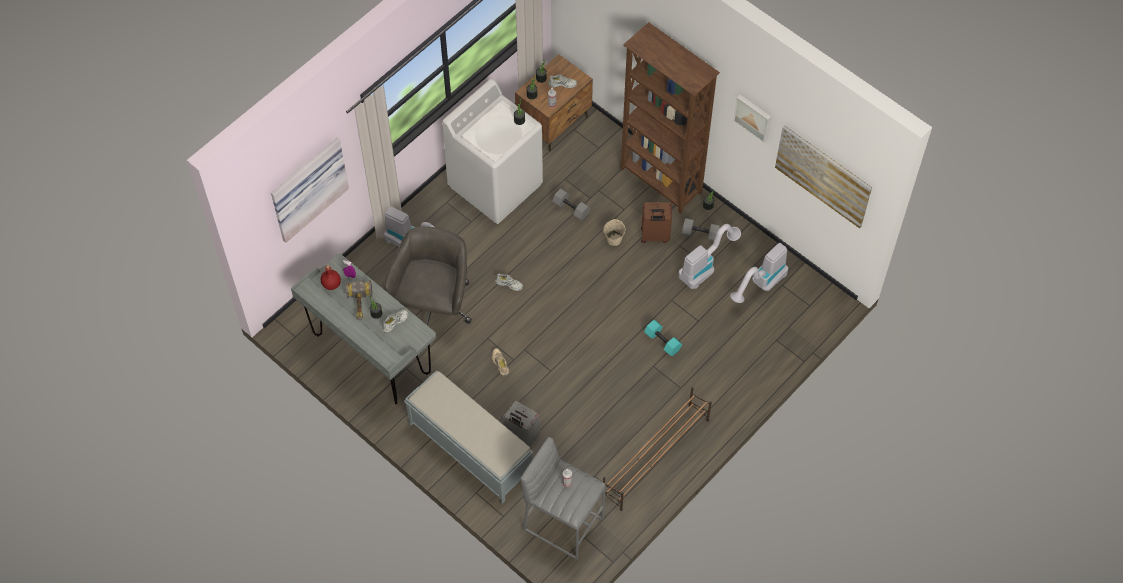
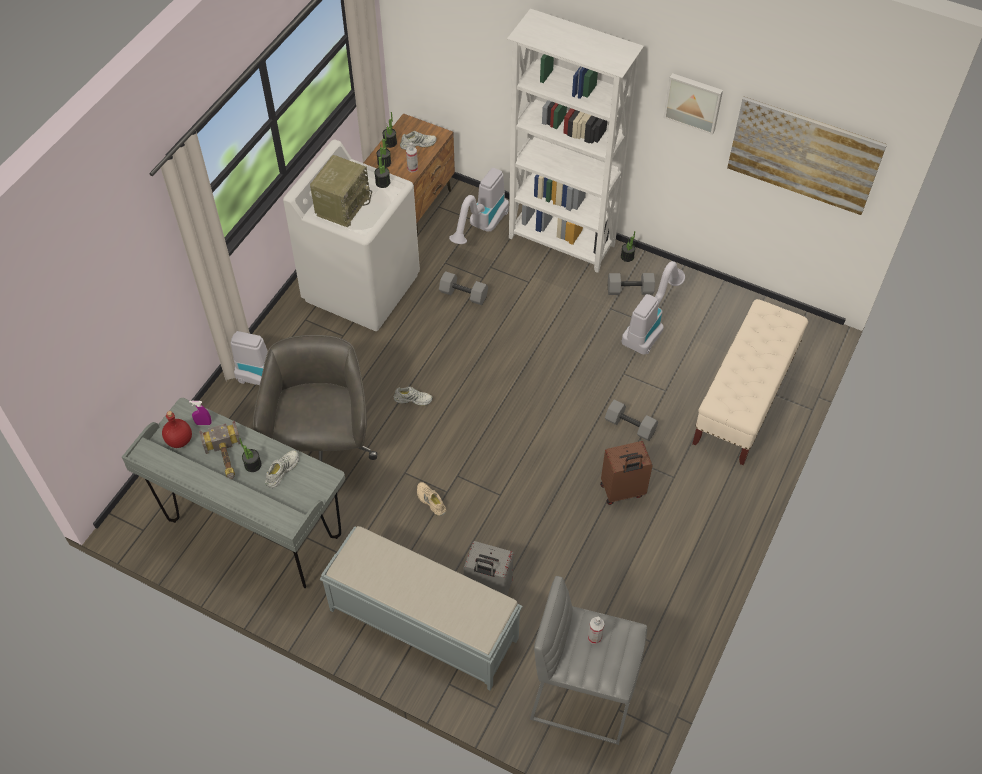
camera: 15 degrees left, 5 degrees down
(307, 187) = (115, 306): picture -> none
(485, 133) = (342, 205): none -> radio
(614, 239) = (527, 318): beige bucket -> none
(654, 236) = (576, 304): brown suitcase -> brown suitcase (622, 491)
(655, 457) = (673, 574): brown shoe rack -> none
(661, 182) = (562, 242): brown bookcase -> white bookcase
(663, 341) = (631, 425): turquoise dumbbell -> grey dumbbell
(754, 342) = (743, 400): none -> beige bench
(760, 285) = (724, 332): vacuum cleaner -> vacuum cleaner (481, 228)

